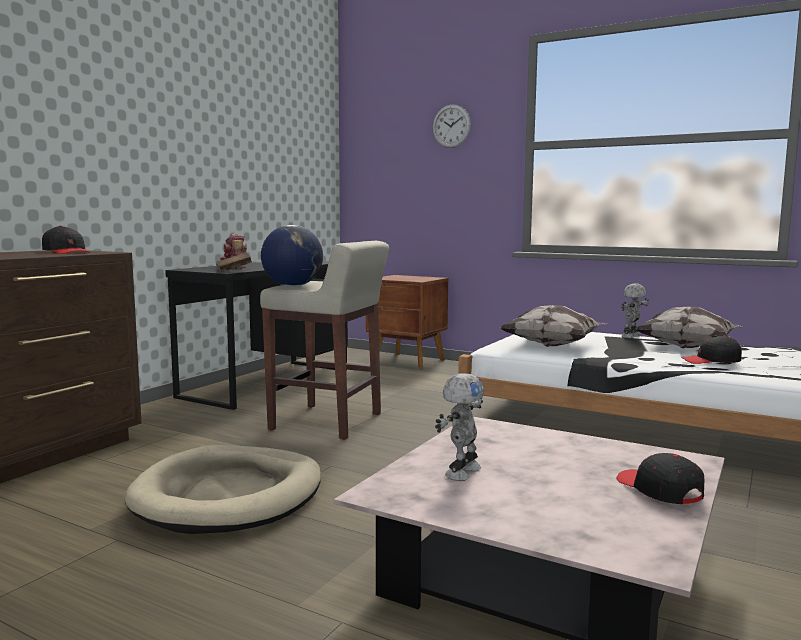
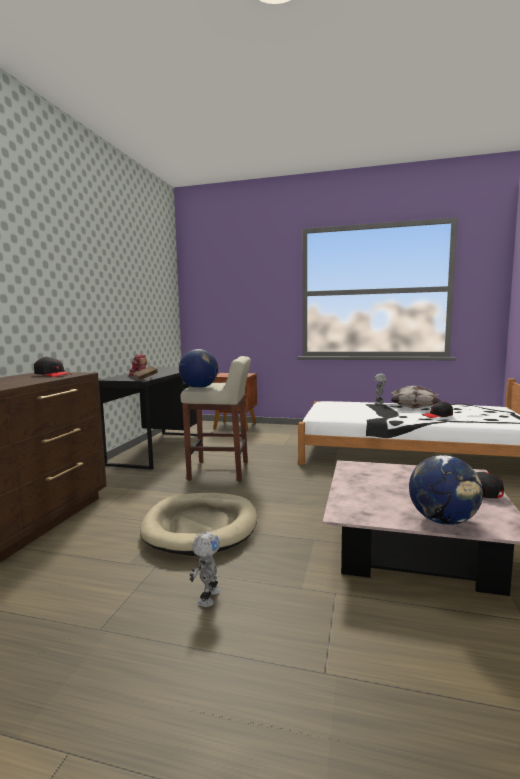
camera: 15 degrees left, 0 degrees up
(451, 126) = (255, 281): wall clock -> none
(461, 472) = (372, 495): toy robot -> toy robot (208, 597)
(537, 526) = (443, 521): none -> globe
(554, 345) = (346, 412): pillow -> none

